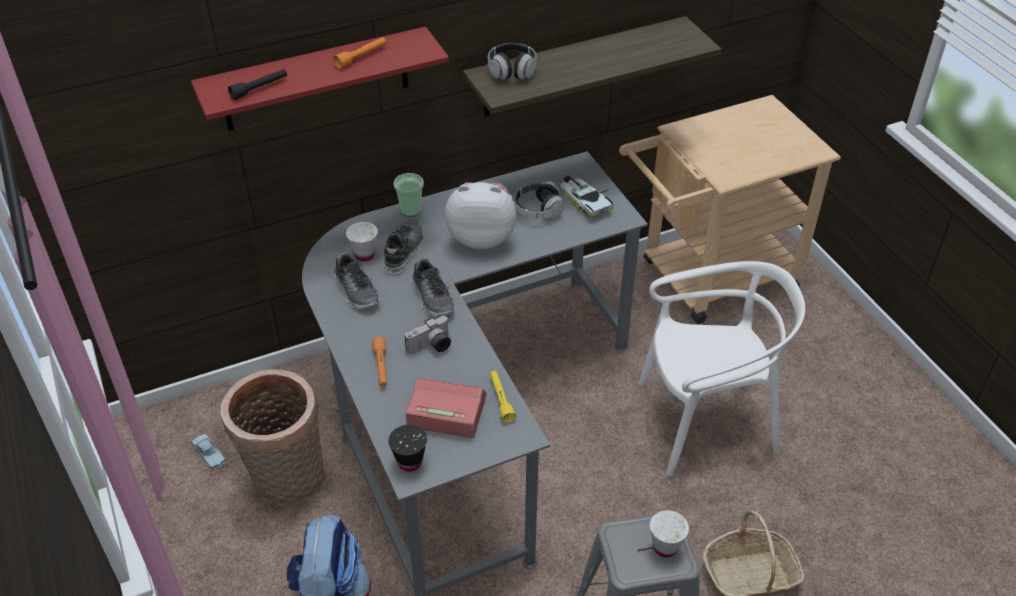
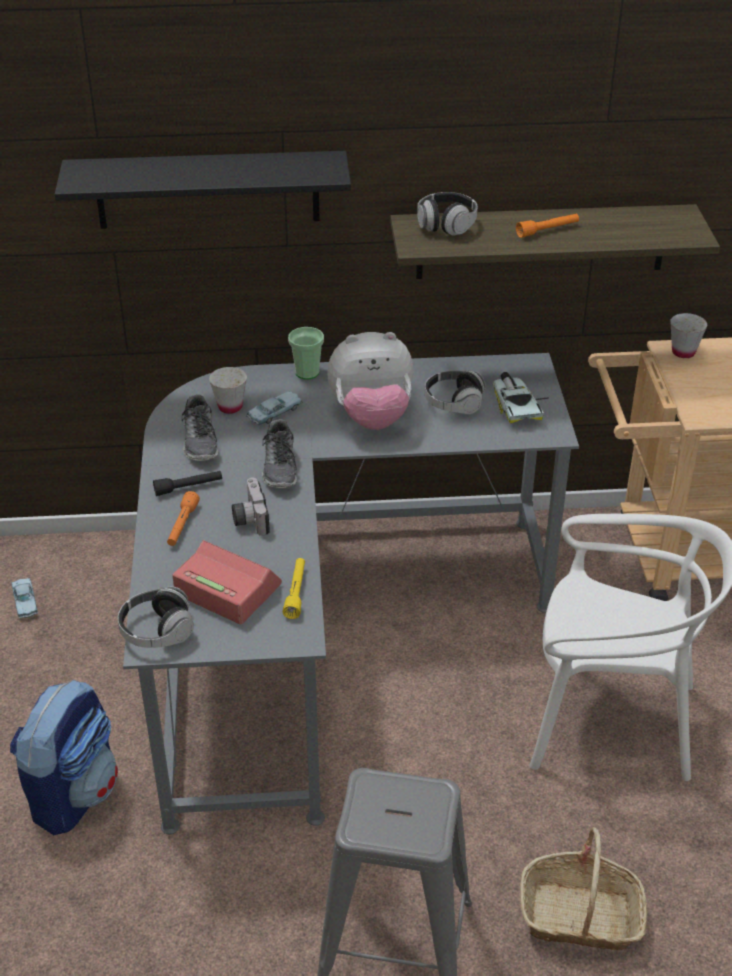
camera: 20 degrees right, 5 degrees down
(259, 88) = (125, 179): black flashlight -> black flashlight (188, 487)
(286, 482) = (90, 652): basket -> none
(316, 80) = (207, 189): red shelf -> black shelf
(361, 57) = (254, 168): orange flashlight -> orange flashlight (547, 230)
(403, 251) = (275, 413): shoe -> blue toy car
(410, 462) = (157, 631): black cup -> headphones
(431, 347) = (249, 518): camera -> camera turned 90 degrees clockwise
(482, 237) = (371, 417): plush toy -> plush toy turned 150 degrees clockwise
(665, 547) = (420, 816): white cup -> white cup (683, 352)

